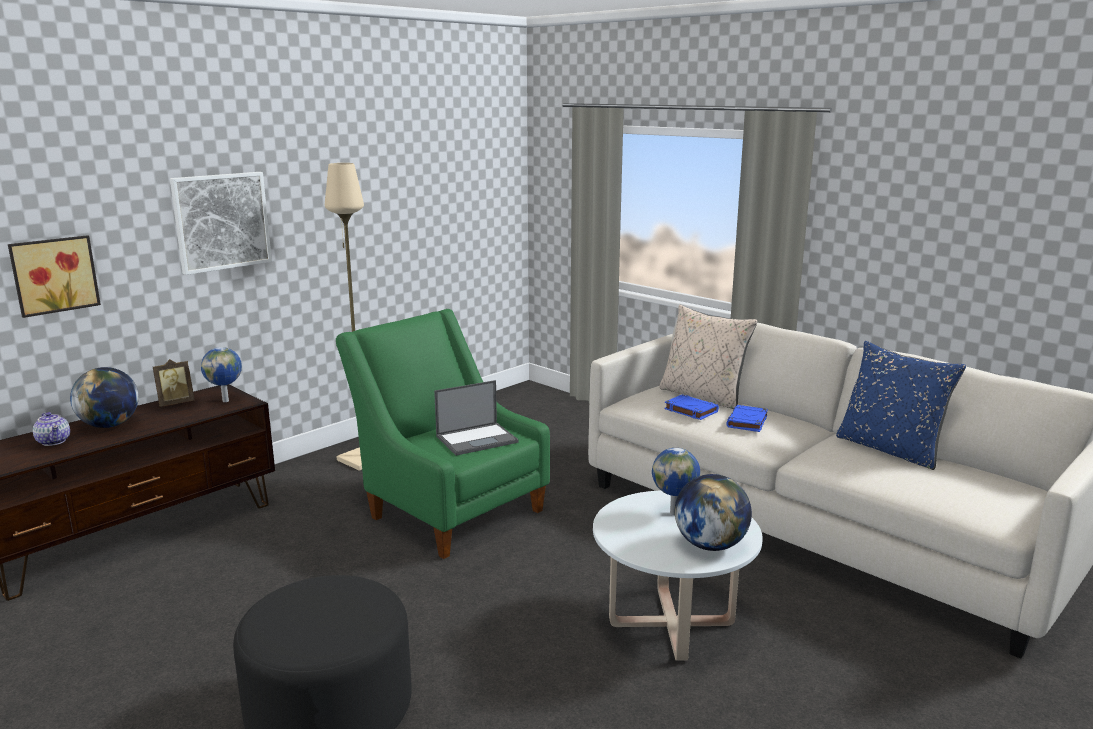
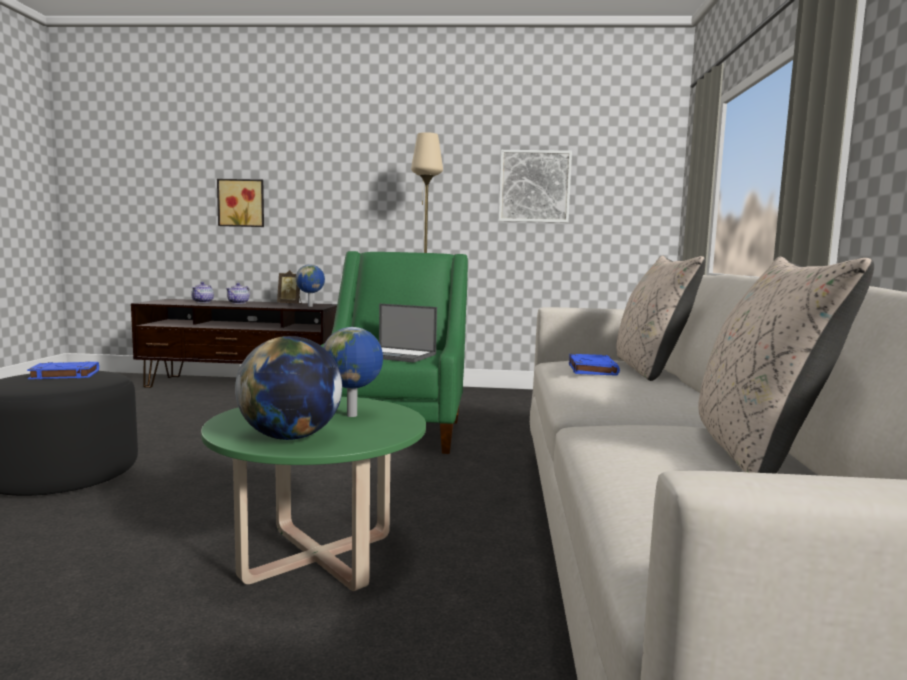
camera: 50 degrees right, 10 degrees down
(110, 425) = (238, 303): globe -> teapot
(221, 221) = (355, 183): picture -> picture (534, 186)
(671, 623) = (318, 557): white coffee table -> green coffee table
(747, 422) = (622, 386): blue book -> blue book (64, 375)
(890, 449) = (756, 451): blue pillow -> beige pillow

